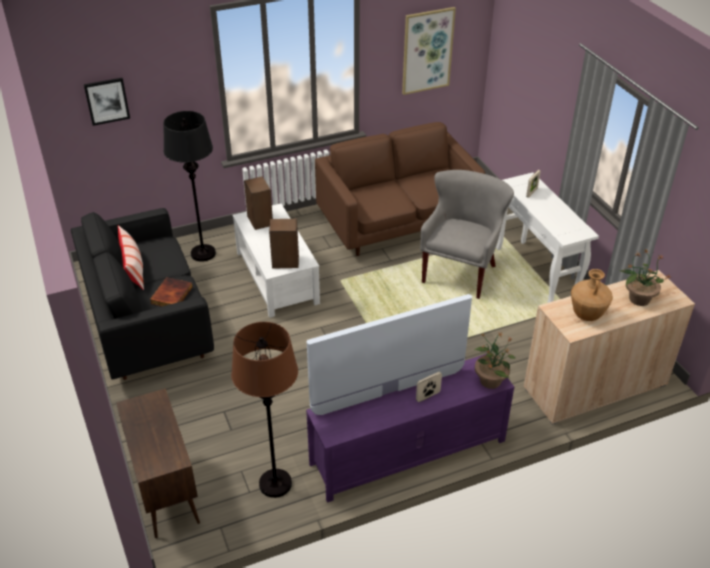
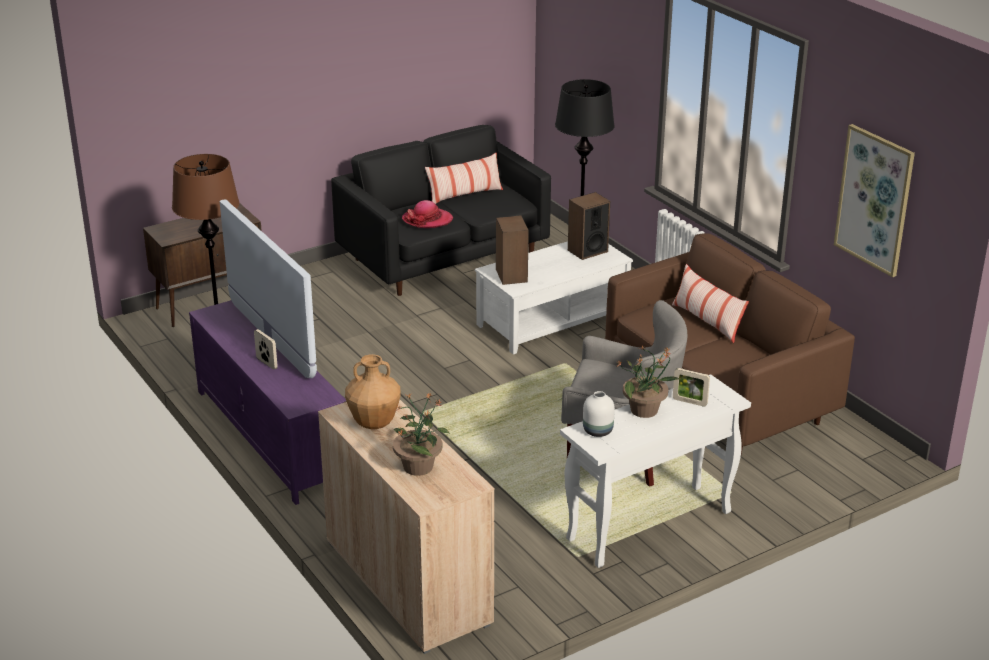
camera: 80 degrees right, 10 degrees down
(107, 101) = (580, 38): picture -> none
(171, 295) = (427, 220): book -> hat
(381, 187) = (707, 321): none -> pillow
(490, 380) = (297, 402): potted plant -> potted plant (645, 410)
(565, 230) = (598, 430): none -> white vase

